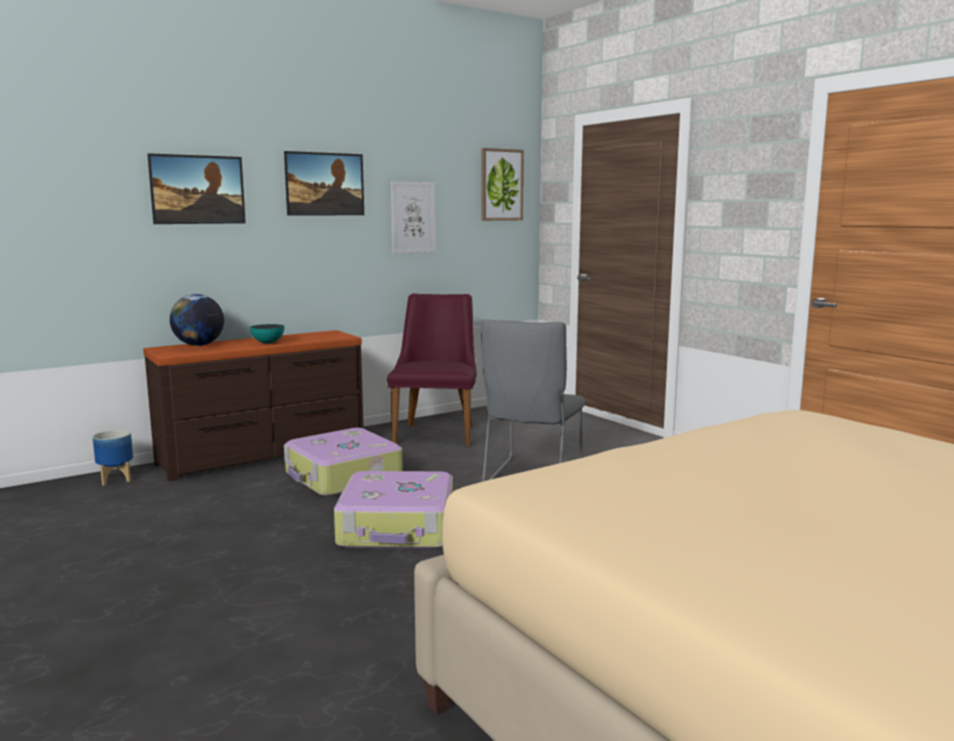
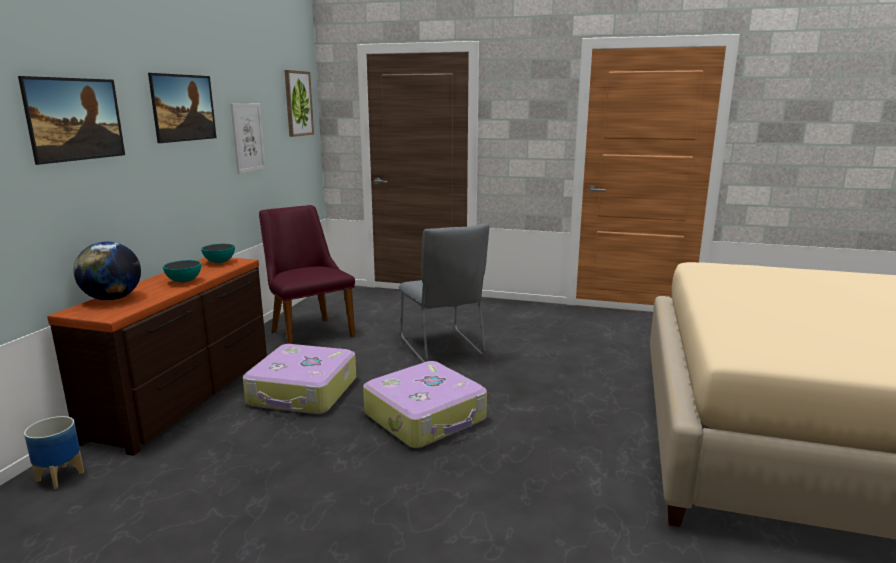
camera: 40 degrees left, 5 degrees up
(328, 335) = (219, 262): none -> bowl

